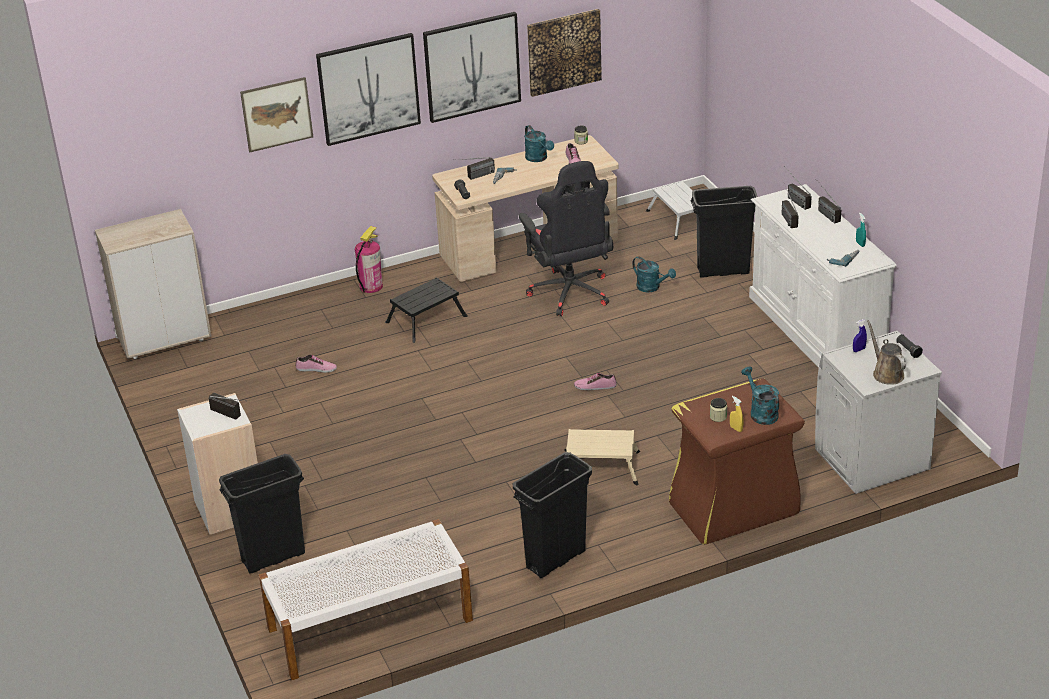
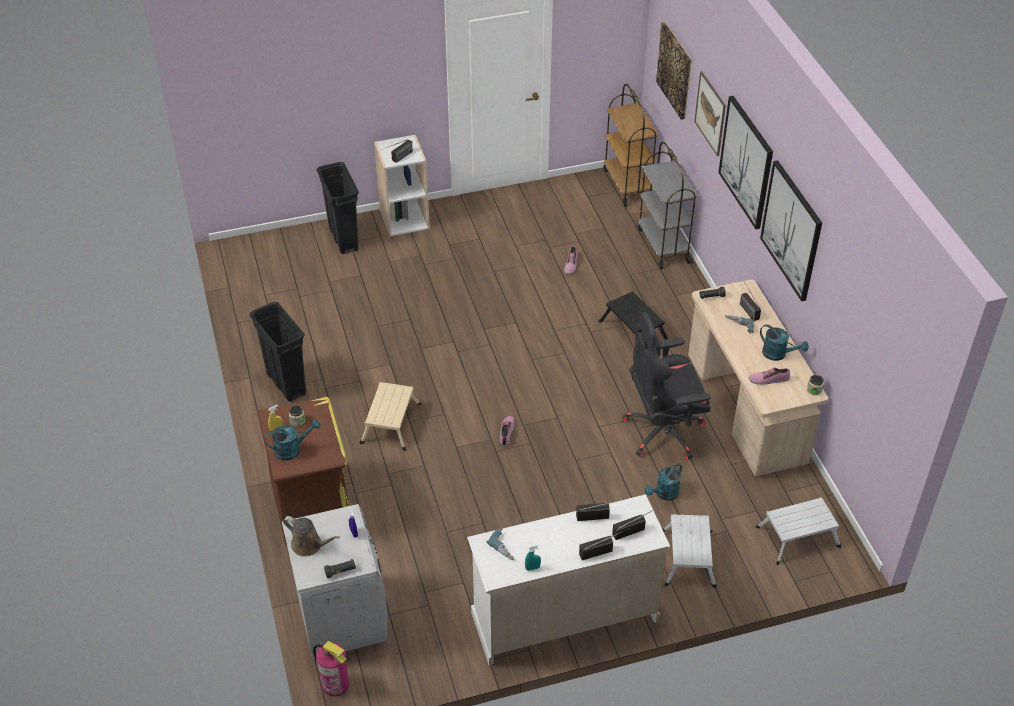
camera: 95 degrees right, 10 degrees up
(165, 340) = (628, 184): beige cabinet -> brown cart
(280, 309) = (663, 245): none -> grey cart
(370, 625) = (255, 283): white bench -> none
(371, 286) = (692, 299): fire extinguisher -> fire extinguisher (335, 684)
(538, 158) = (778, 354): turquoise watering can -> turquoise watering can turned 120 degrees counterclockwise
(564, 52) = (837, 304): picture -> picture (675, 70)
(722, 271) = (688, 557): black trash can -> white step ladder
(886, 373) = (309, 545): brown watering can -> brown watering can turned 45 degrees clockwise

